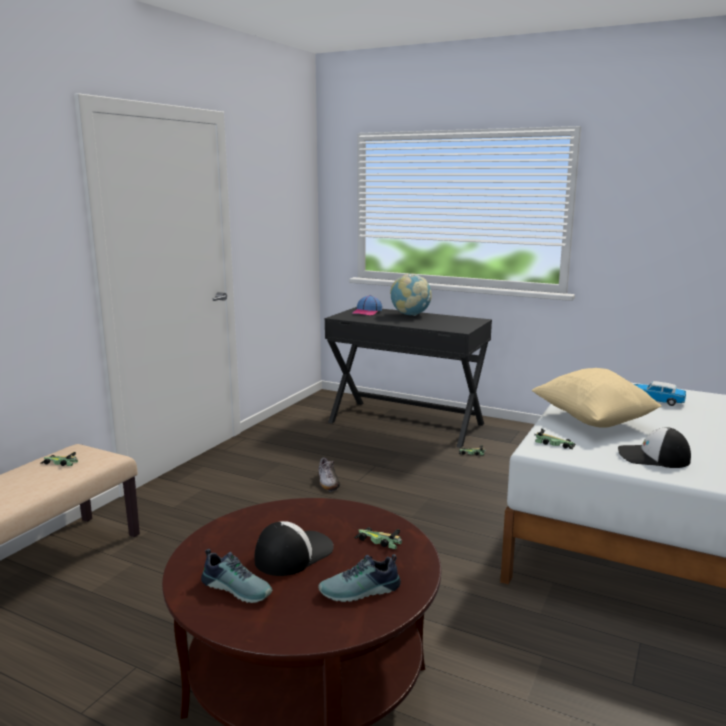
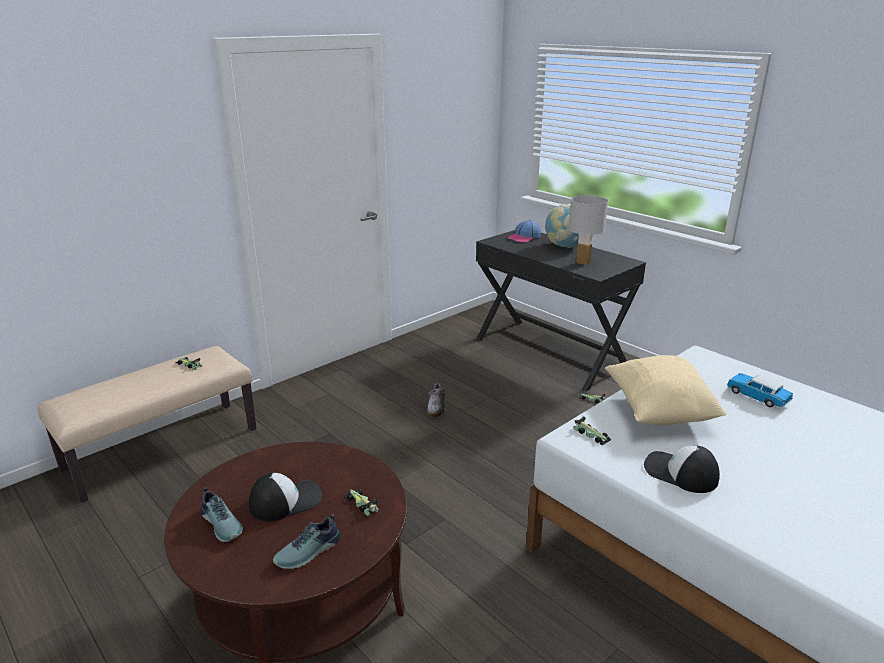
camera: 20 degrees right, 10 degrees up
(360, 592) = (309, 552): shoe -> shoe turned 45 degrees counterclockwise
(439, 324) = (582, 263): none -> white table lamp

